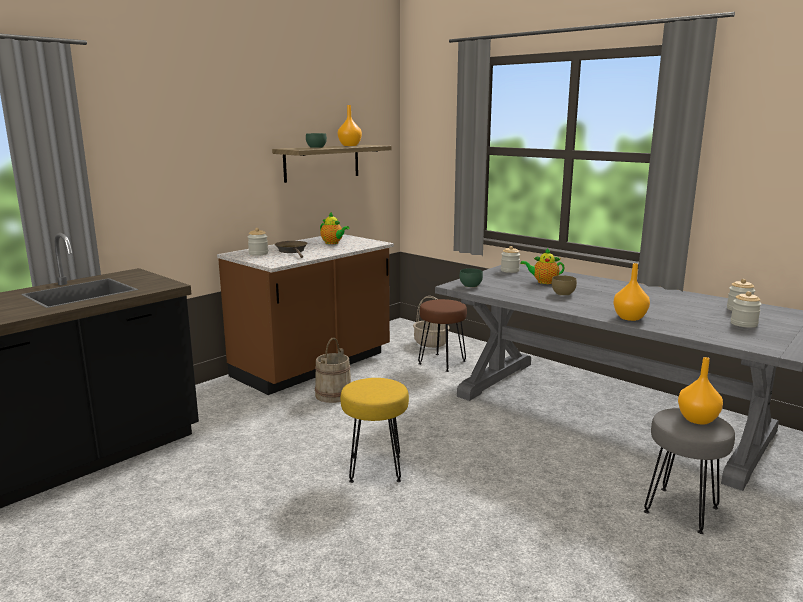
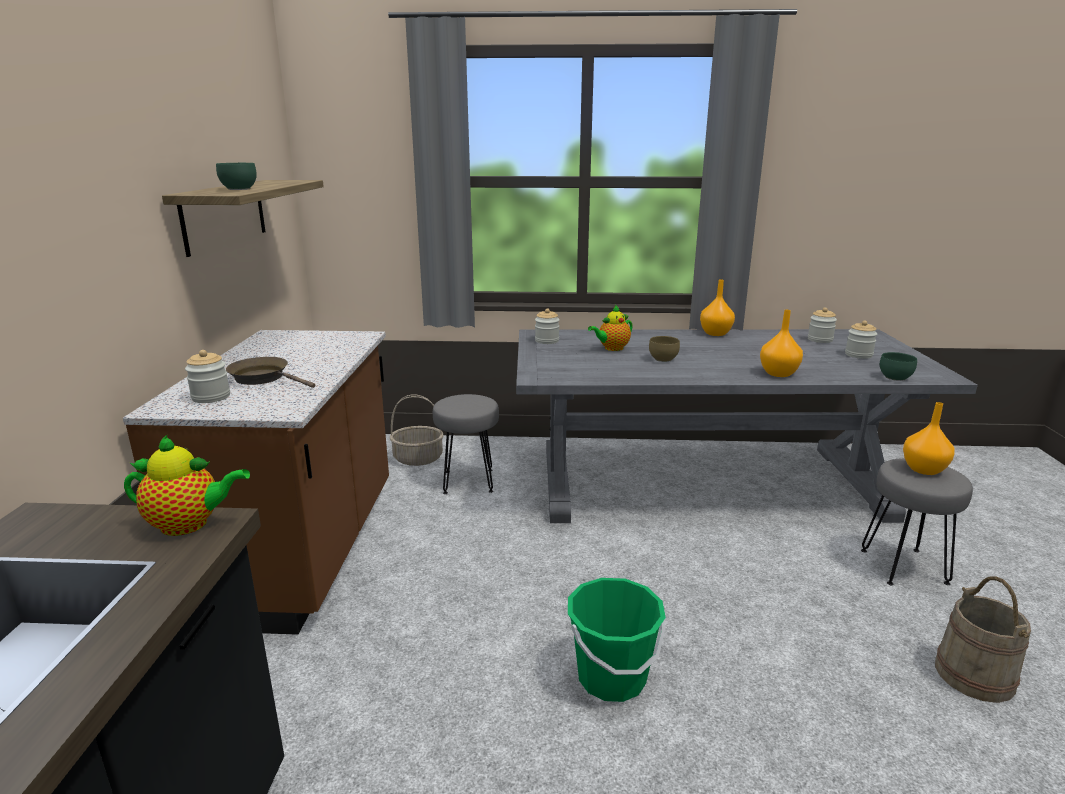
camera: 40 degrees left, 5 degrees up
(333, 243) = (297, 349): teapot -> teapot (189, 524)
(333, 395) = (399, 587): beige bucket -> beige bucket (974, 675)
(350, 145) = (263, 183): orange vase -> orange vase (716, 333)
(376, 468) = (612, 677): yellow stool -> green bucket
(442, 362) = (468, 481): brown stool -> grey stool
(471, 286) = (555, 373): green bowl -> green bowl (894, 377)

